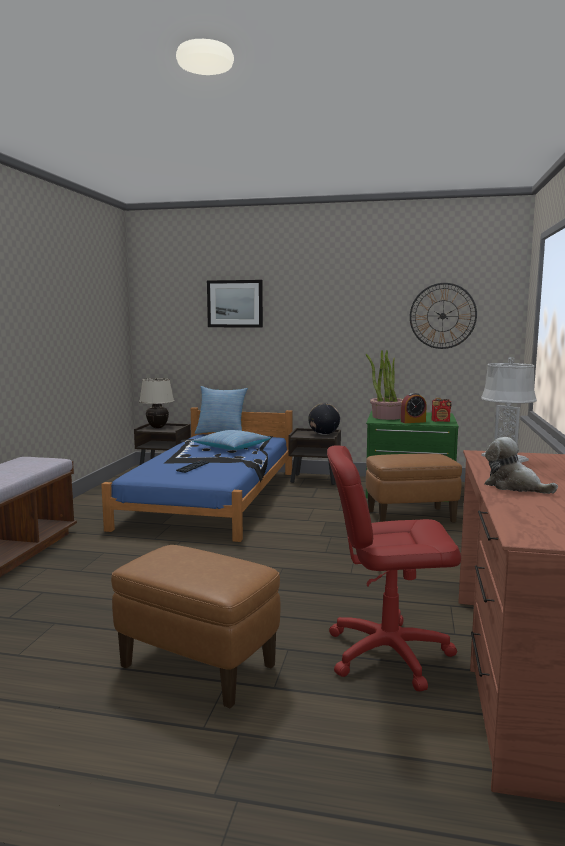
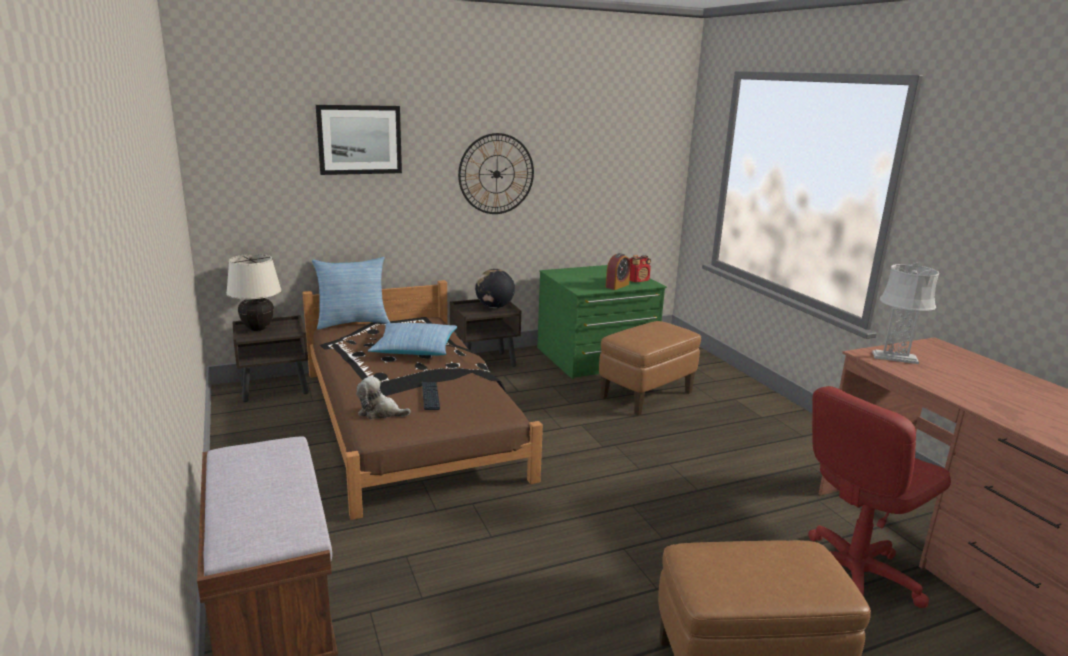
camera: 35 degrees left, 10 degrees up
(212, 498) = (408, 421): blue bed -> brown bed
(387, 417) = (578, 281): potted plant -> none
(442, 316) = (613, 154): wall clock -> wall clock (496, 174)
(514, 486) = (988, 403): plush toy -> plush toy (380, 412)

